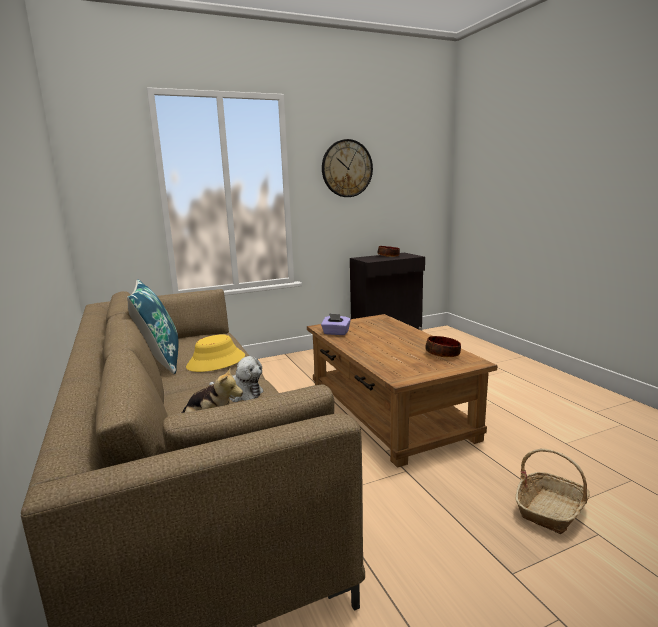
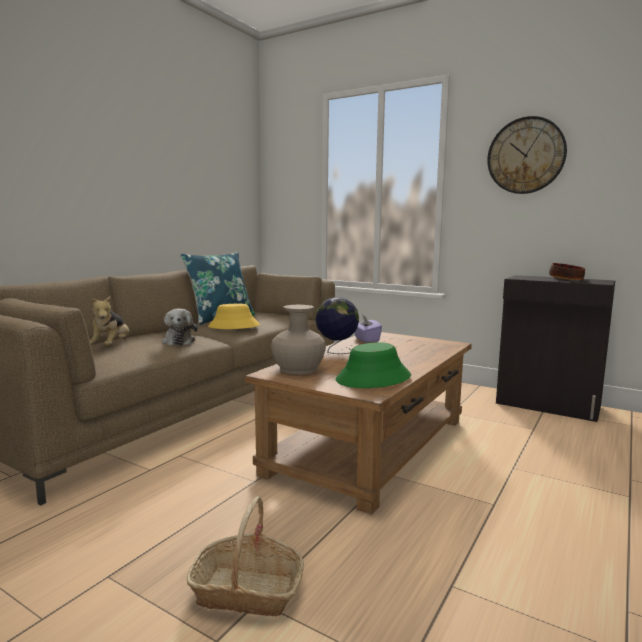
camera: 55 degrees right, 5 degrees down
(360, 348) = (336, 351): none -> globe
(397, 368) = (298, 369): none -> beige vase
(443, 354) = (373, 378): bowl -> green hat

